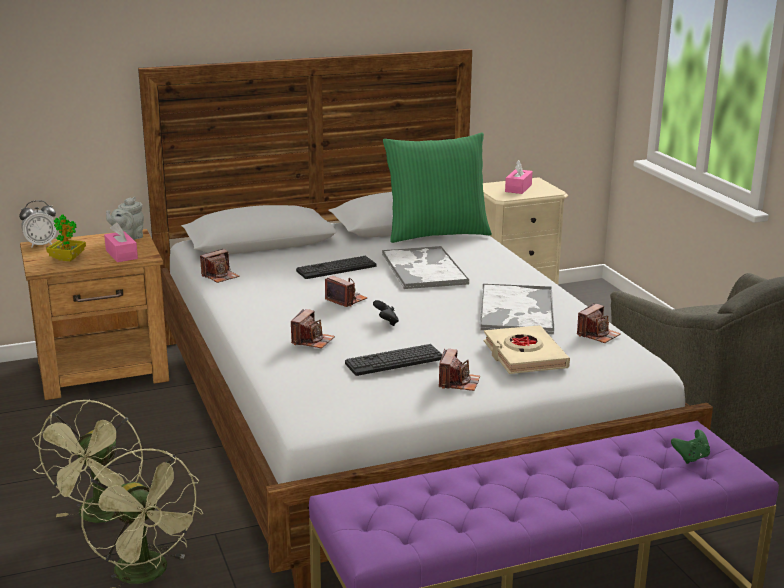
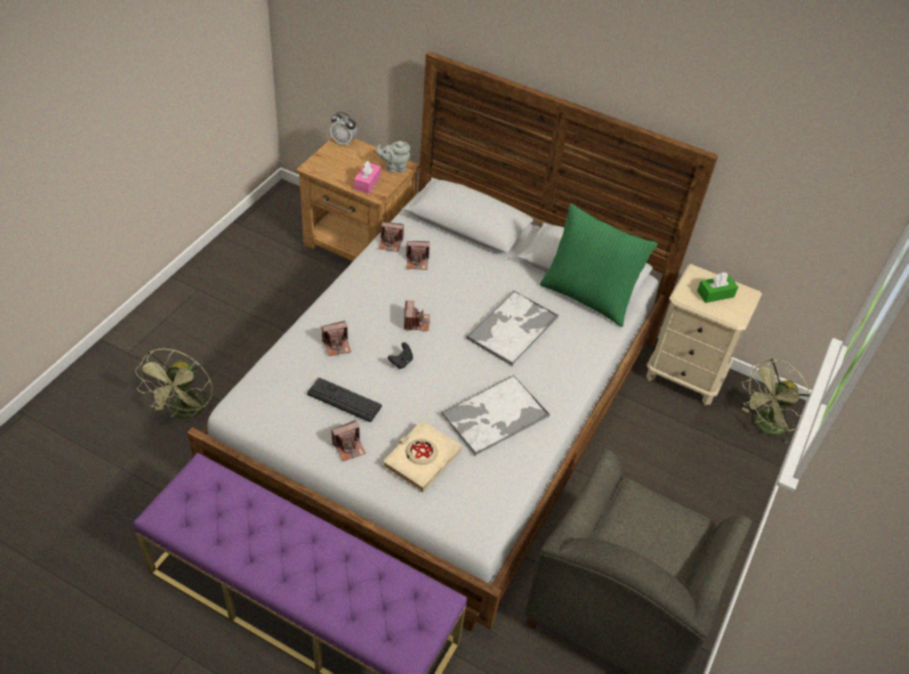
camera: 45 degrees right, 25 degrees up
(67, 258) = (336, 167): potted plant -> none
(101, 517) = (217, 356): green fan -> green fan (765, 427)
(336, 268) = (464, 286): keyboard -> none
(518, 188) = (715, 294): pink tissue box -> green tissue box
(598, 335) = (499, 481): camera -> camera (417, 261)
(691, 458) = (398, 617): green game controller -> none

